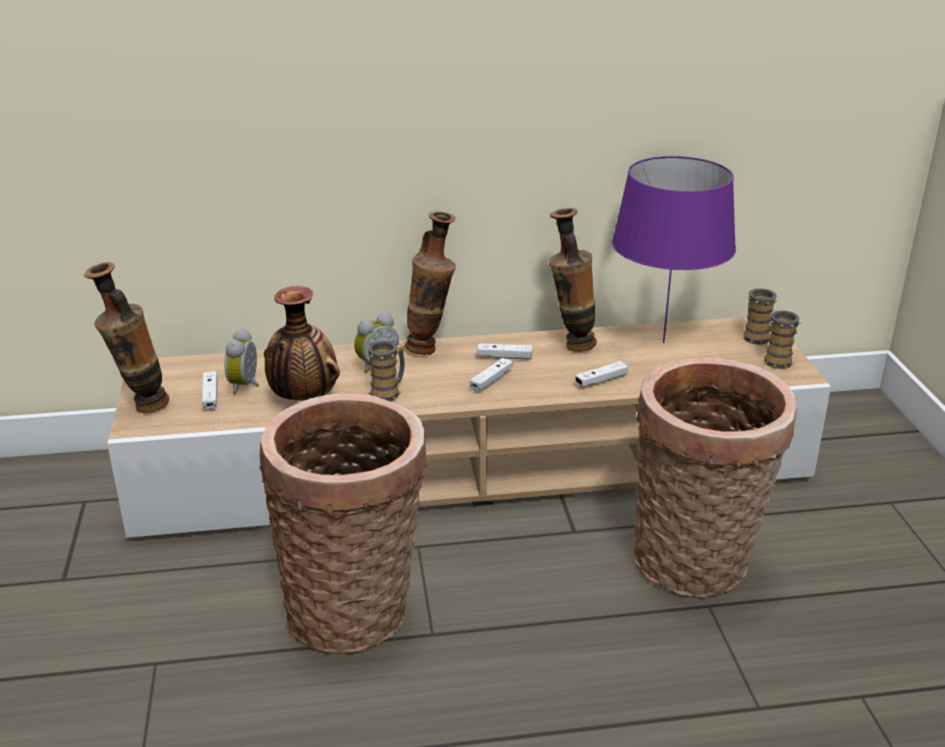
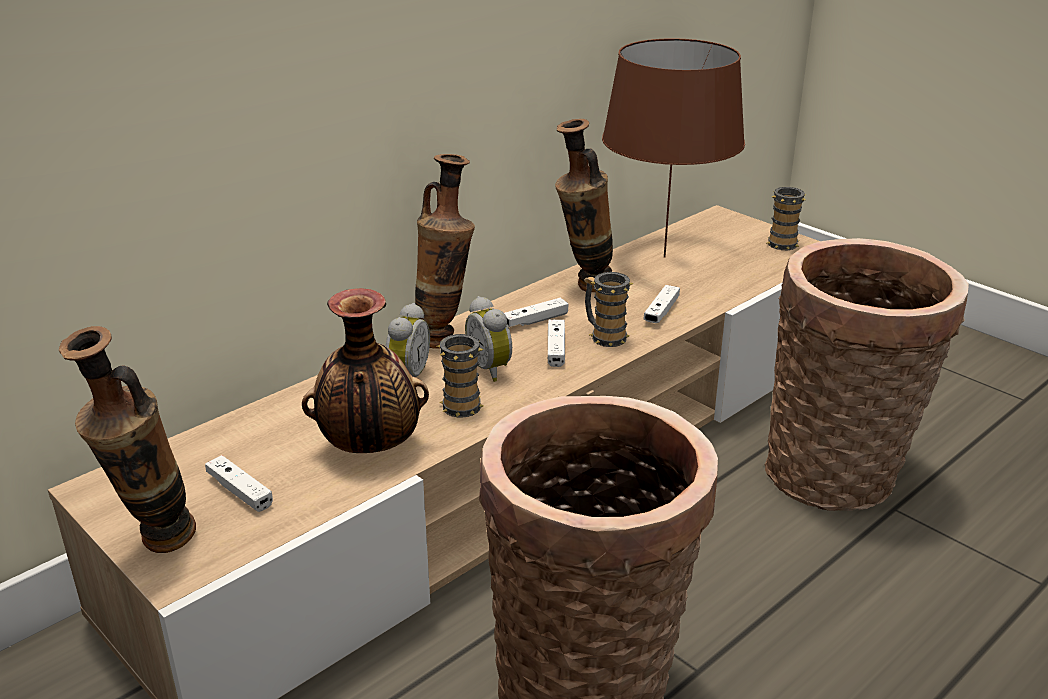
camera: 35 degrees left, 0 degrees up
(246, 386) = (274, 460): alarm clock -> alarm clock (492, 369)
(664, 342) = (665, 257): purple table lamp -> brown table lamp
(754, 336) = (731, 227): mug -> mug (604, 336)

